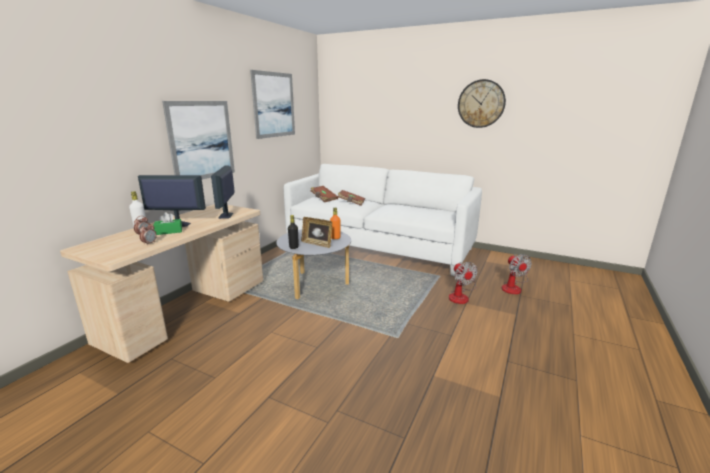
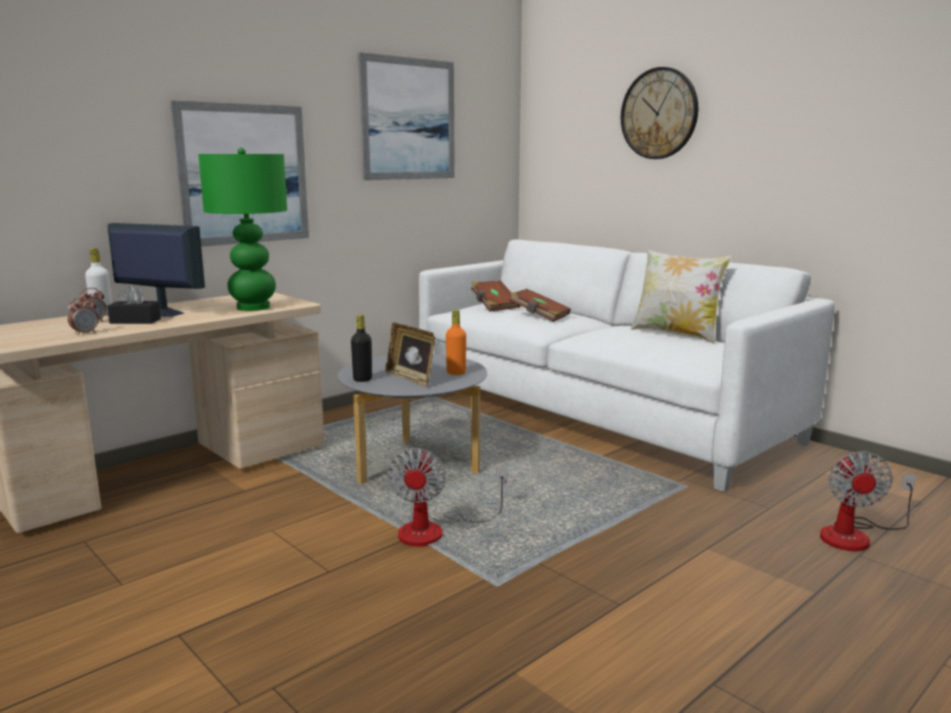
camera: 20 degrees right, 5 degrees down
(169, 231) = (135, 321): green tissue box -> black tissue box
(226, 215) = (253, 307): monitor -> green table lamp
(418, 207) = (676, 334): none -> pillow
(461, 296) = (706, 532): fan -> fan (435, 530)
(481, 104) = (836, 107): wall clock -> wall clock (659, 113)

